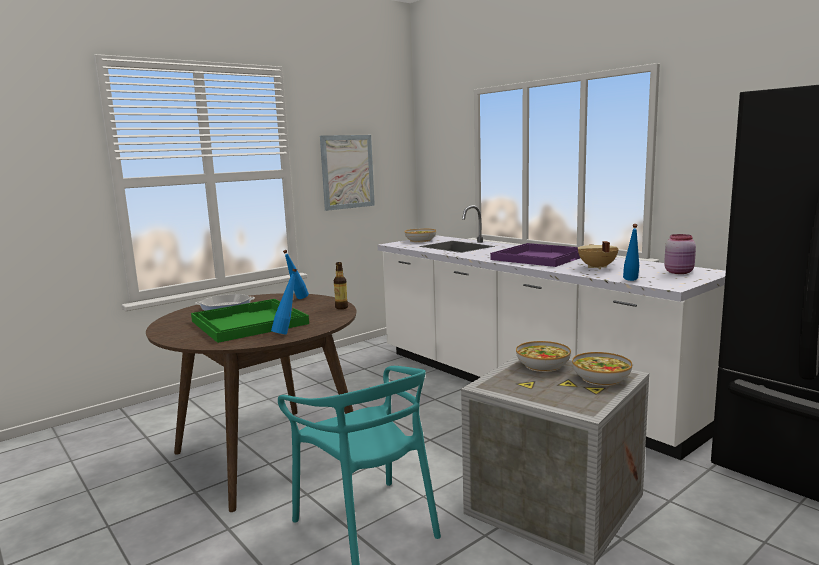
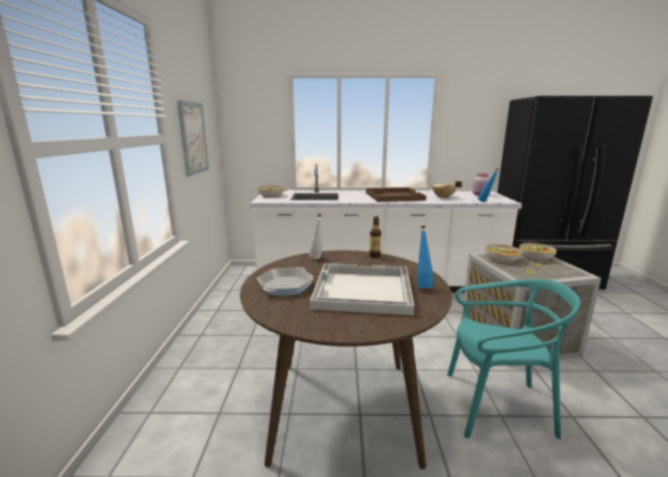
camera: 50 degrees left, 5 degrees up
(248, 322) = (362, 290): green tray -> white tray
(297, 299) = (317, 259): blue bottle -> white bottle
(539, 257) = (393, 196): purple tray -> brown tray

